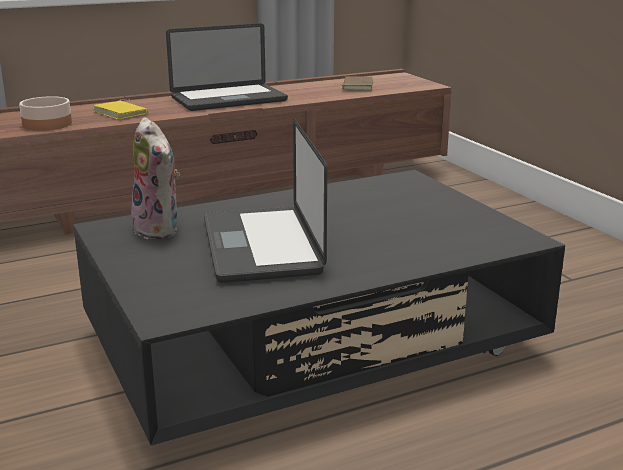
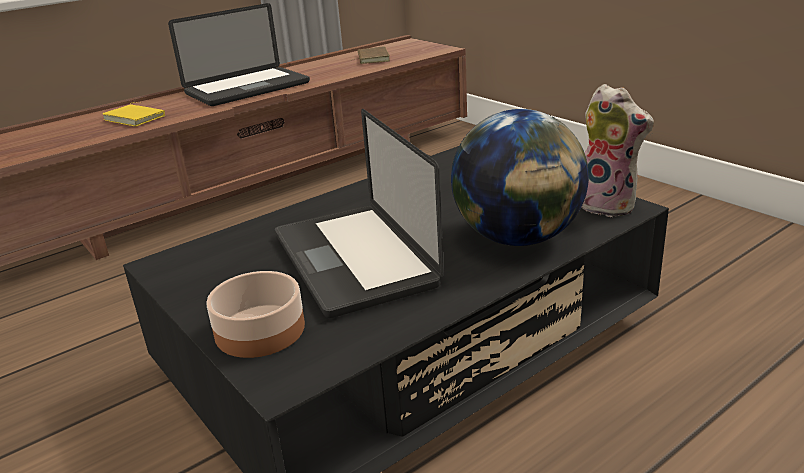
camera: 10 degrees left, 5 degrees up
(46, 124) = (54, 142): bowl -> bowl (259, 330)
(160, 229) = (230, 256): plush toy -> plush toy (608, 204)
(411, 249) = (518, 238): none -> globe

